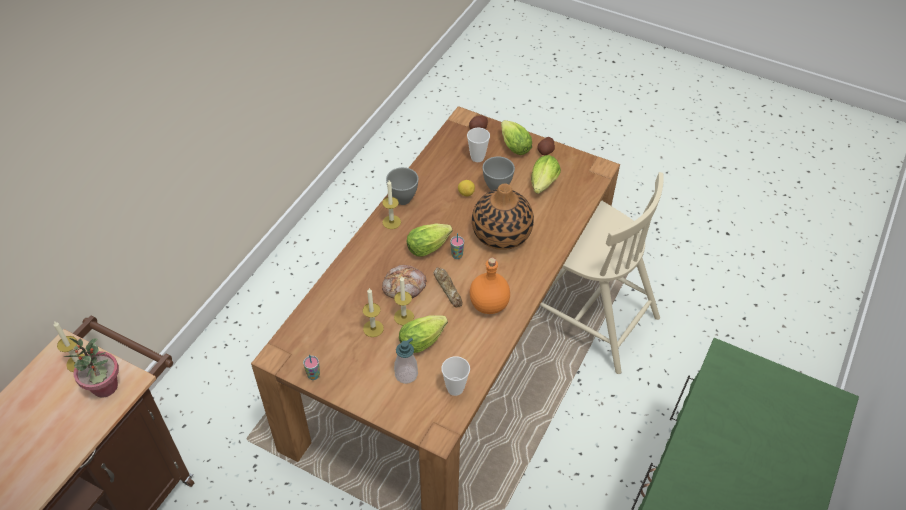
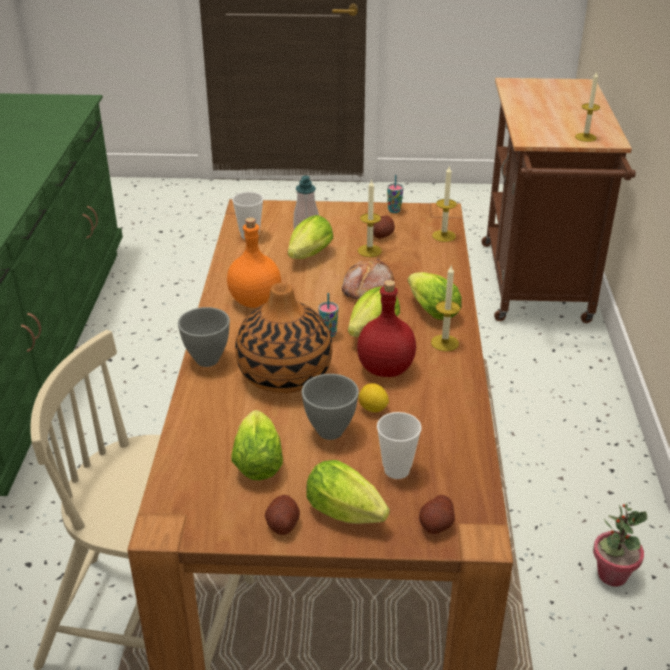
camera: 155 degrees right, 15 degrees down
(105, 387) = (543, 133): potted plant -> potted plant (612, 575)
(349, 344) = (382, 235): none -> potato
(378, 251) = (430, 310): none -> lettuce
(402, 199) = (457, 372): grey bowl -> grey bowl (208, 360)
(404, 317) = (345, 267): candle -> candle (444, 236)
(440, 216) = (386, 369): none -> red bottle
(448, 289) = (314, 301): bread -> none

